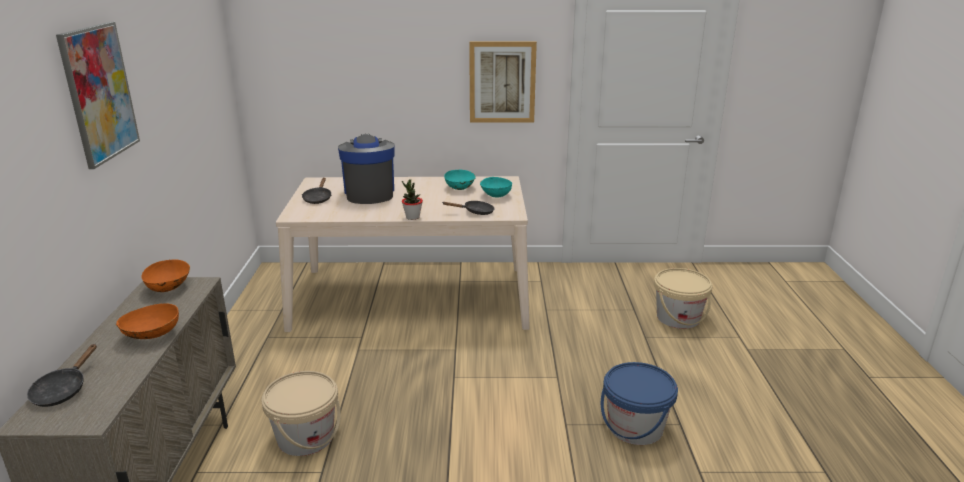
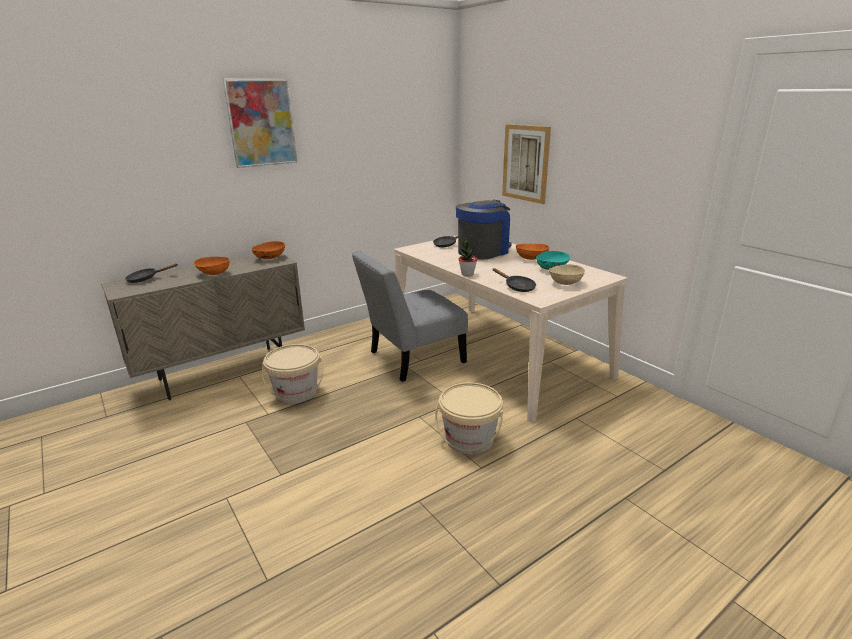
camera: 55 degrees right, 0 degrees up
(351, 340) = (412, 358): none -> grey chair
(423, 185) = (531, 258): none -> orange bowl
(495, 195) = (565, 283): turquoise bowl -> beige bowl
(502, 82) = (639, 172): picture -> picture (525, 163)
(635, 427) = (459, 550): blue bucket -> none
(678, 318) = (703, 510): beige bucket -> beige bucket (469, 439)

